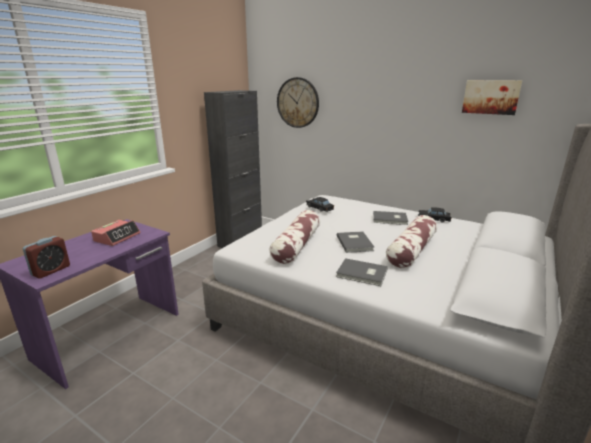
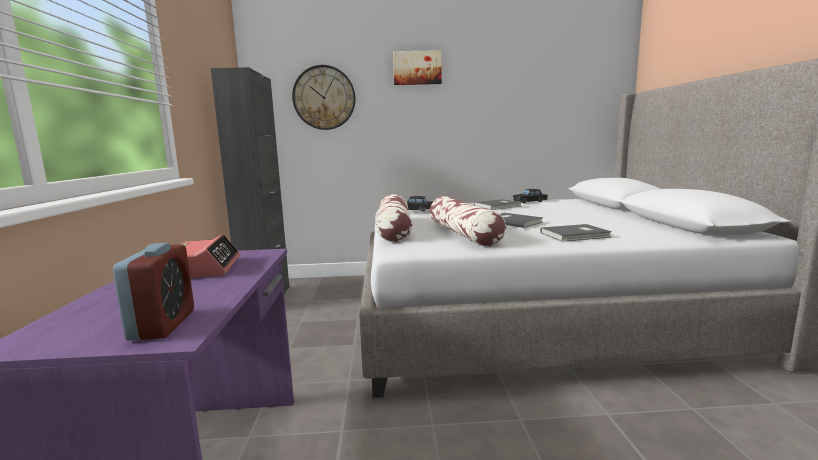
camera: 35 degrees left, 10 degrees down
(411, 250) = (567, 217): pillow -> pillow (394, 230)
(491, 97) = (543, 78): picture -> picture (417, 68)

